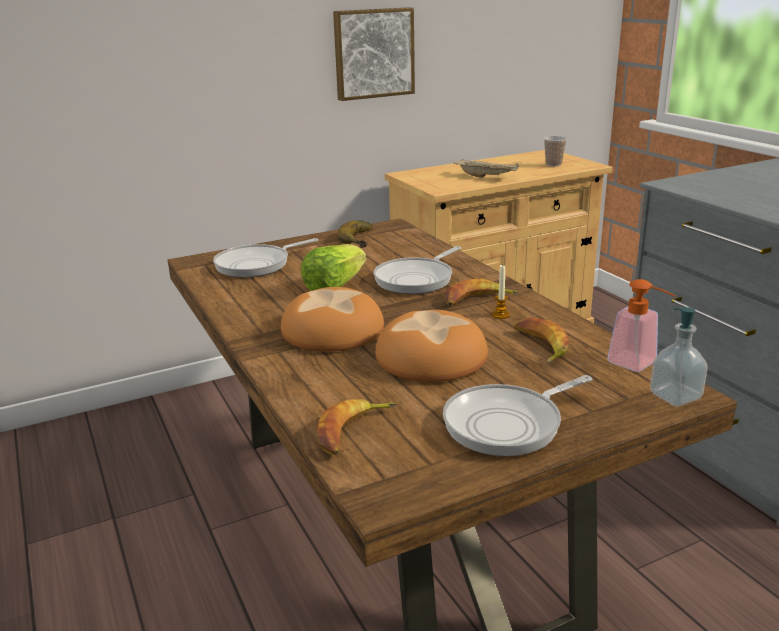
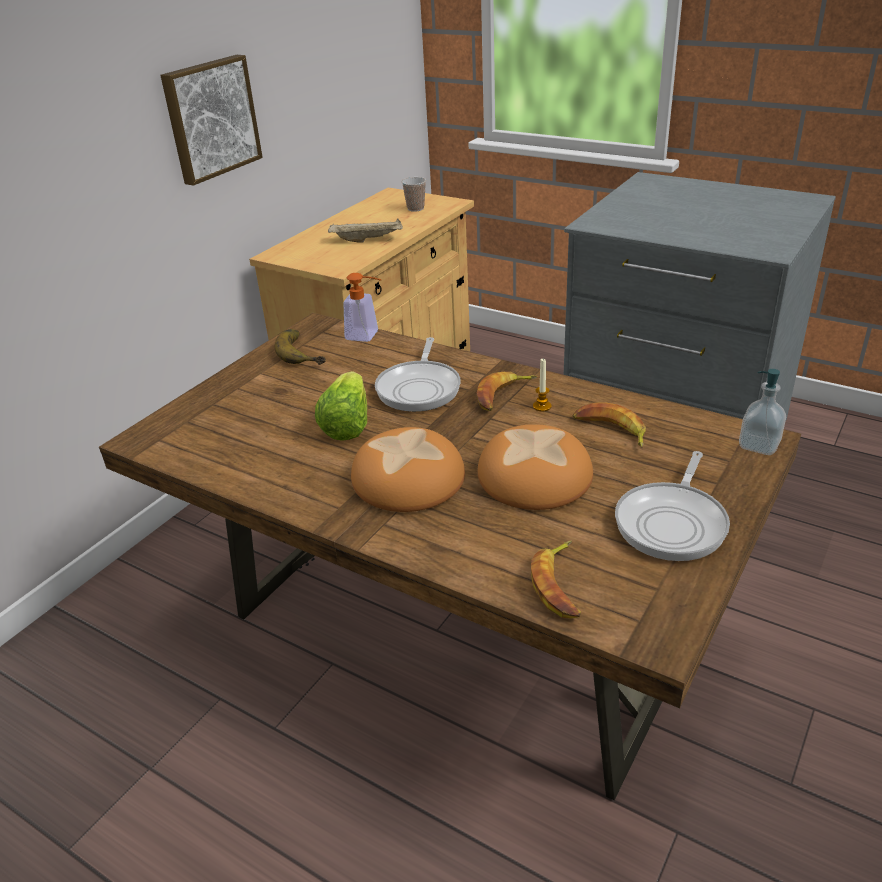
camera: 30 degrees left, 10 degrees up
(257, 265) = (224, 421): frying pan -> none
(639, 365) = (703, 422): soap dispenser -> soap dispenser (367, 336)

